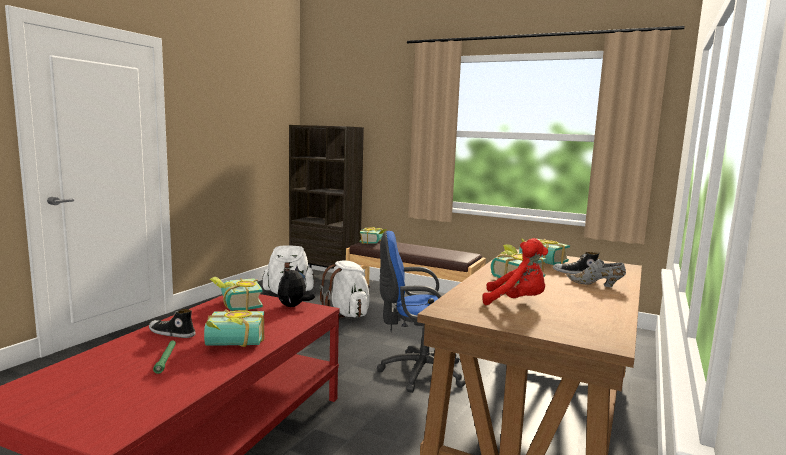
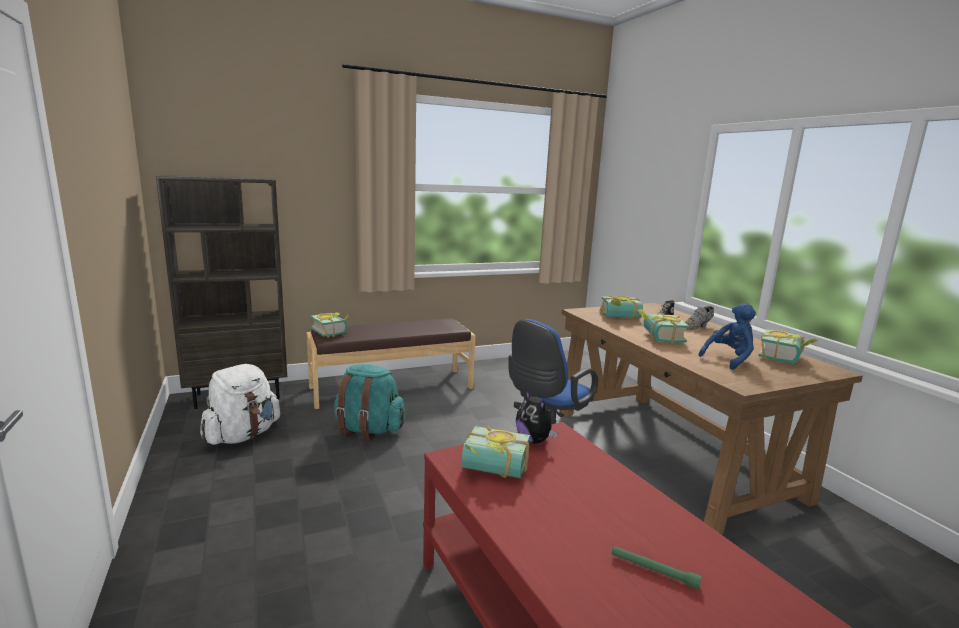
camera: 50 degrees left, 5 degrees up
(171, 333) = (559, 543): shoe -> none
(234, 345) = (633, 511): book -> book (785, 358)
(347, 314) = (368, 430): white backpack -> turquoise backpack
(516, 302) = (729, 359): red plush toy -> blue plush toy

